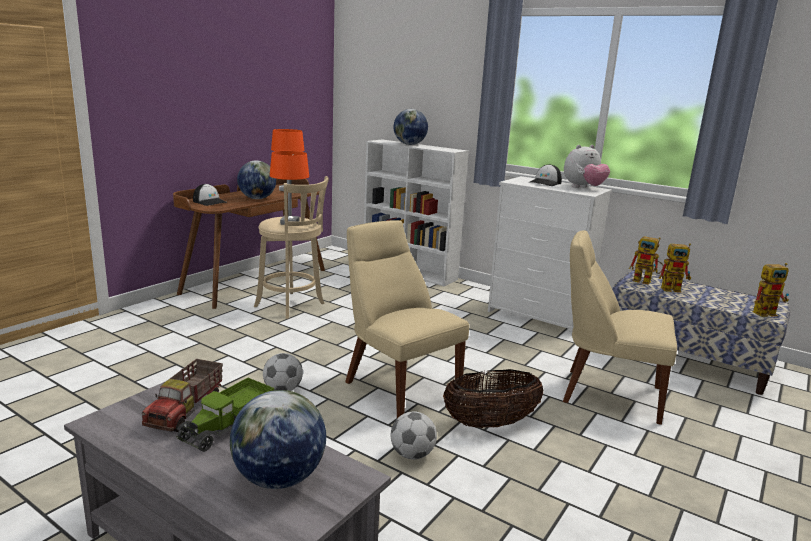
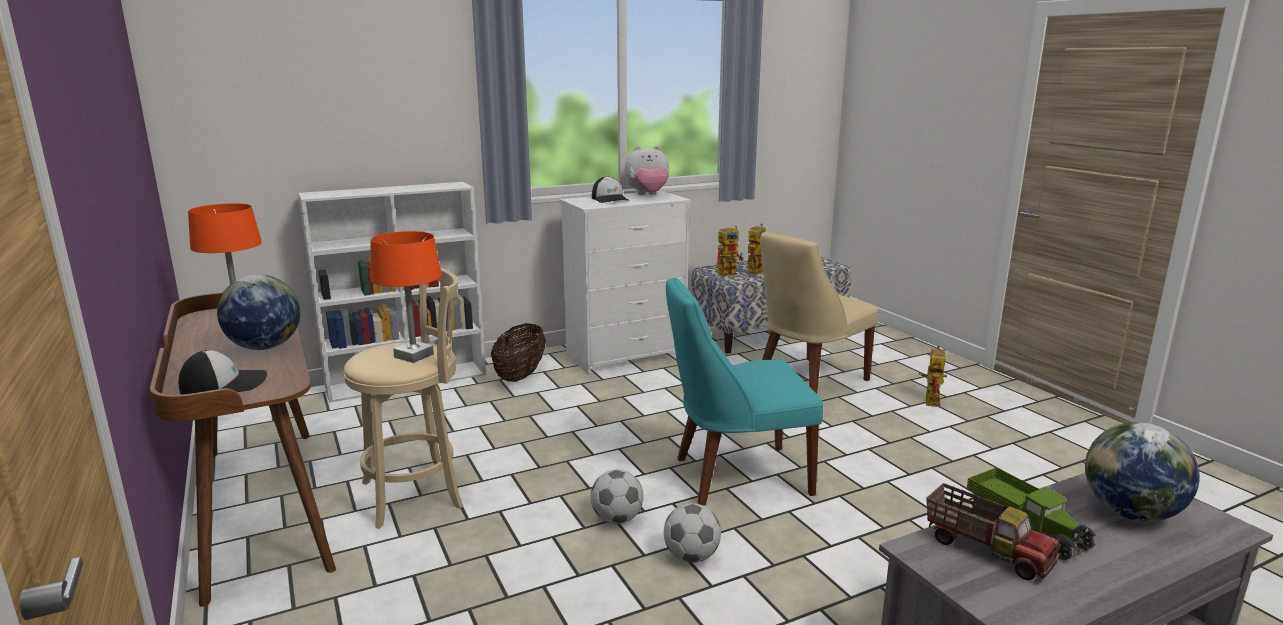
camera: 60 degrees left, 0 degrees up
(398, 388) = (735, 476): beige chair -> turquoise chair
(409, 144) = (376, 190): globe -> none
(412, 455) = (879, 505): football -> football (617, 519)
(490, 423) = (836, 448): basket -> basket (520, 375)
(583, 188) = (648, 195): plush toy -> plush toy turned 75 degrees clockwise
(767, 313) = (825, 264): toy robot -> toy robot (930, 400)

